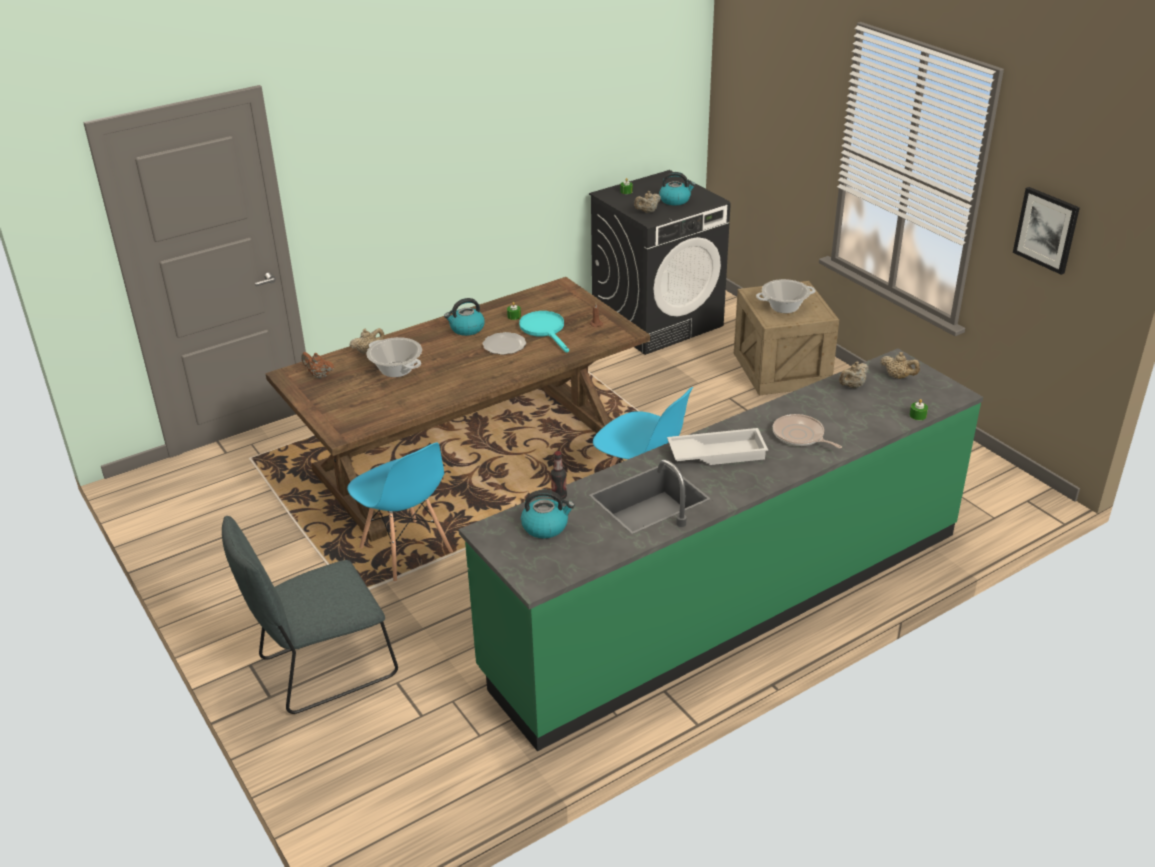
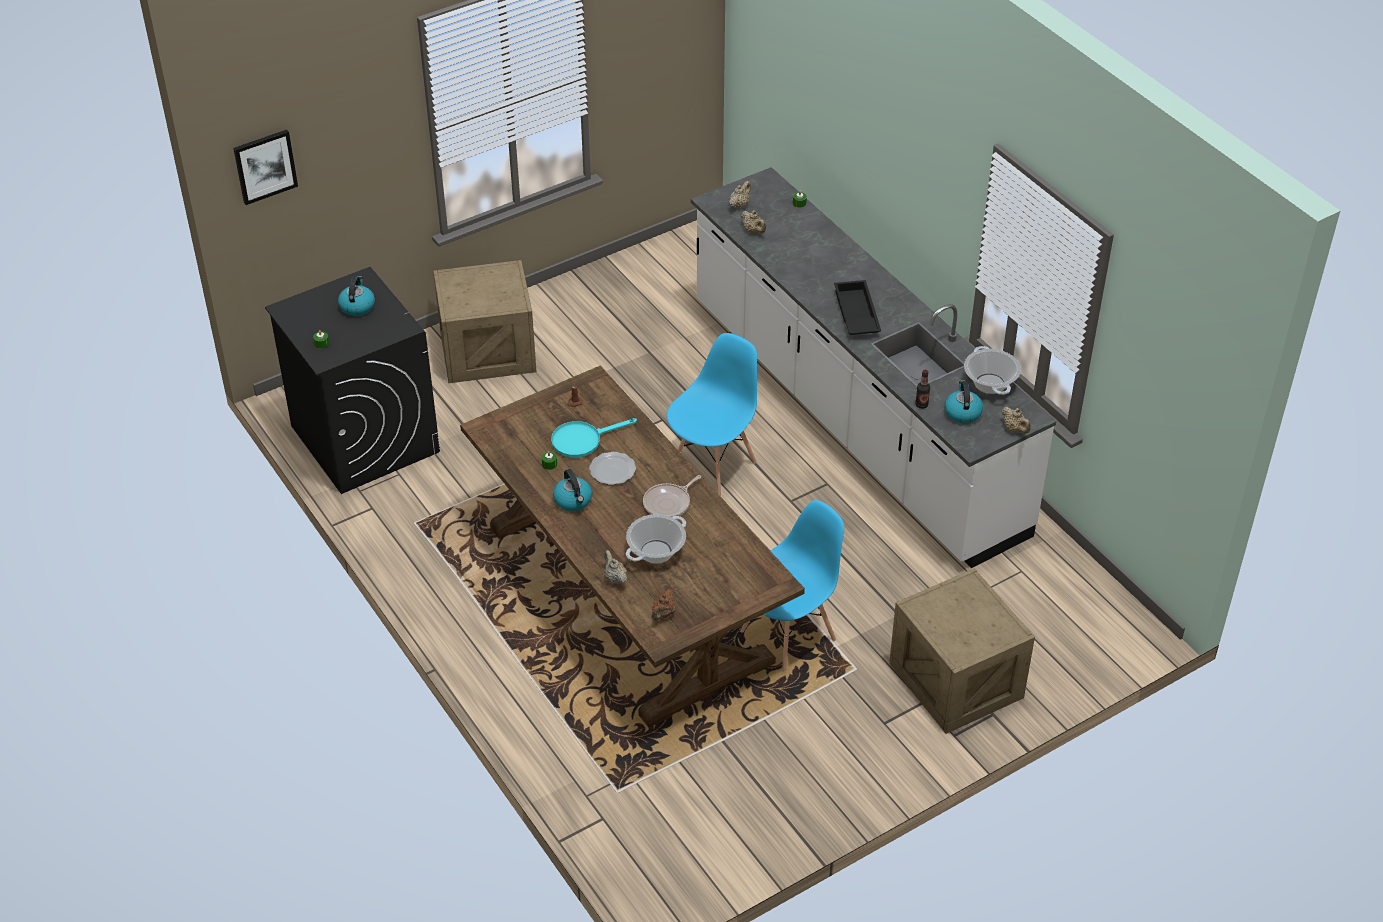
camera: 90 degrees left, 10 degrees up
(322, 670) = (956, 681): grey chair -> crate
(647, 212) = (384, 329): beige teapot -> beige teapot (1015, 429)
(717, 452) = (855, 314): white tray -> black tray
(728, 600) = (853, 418): green counter -> white counter
(784, 307) = (489, 293): cooking pot -> cooking pot (989, 383)
(800, 436) = (830, 267): frying pan -> frying pan (669, 503)
(1046, 230) = (651, 48): picture -> picture (265, 166)

